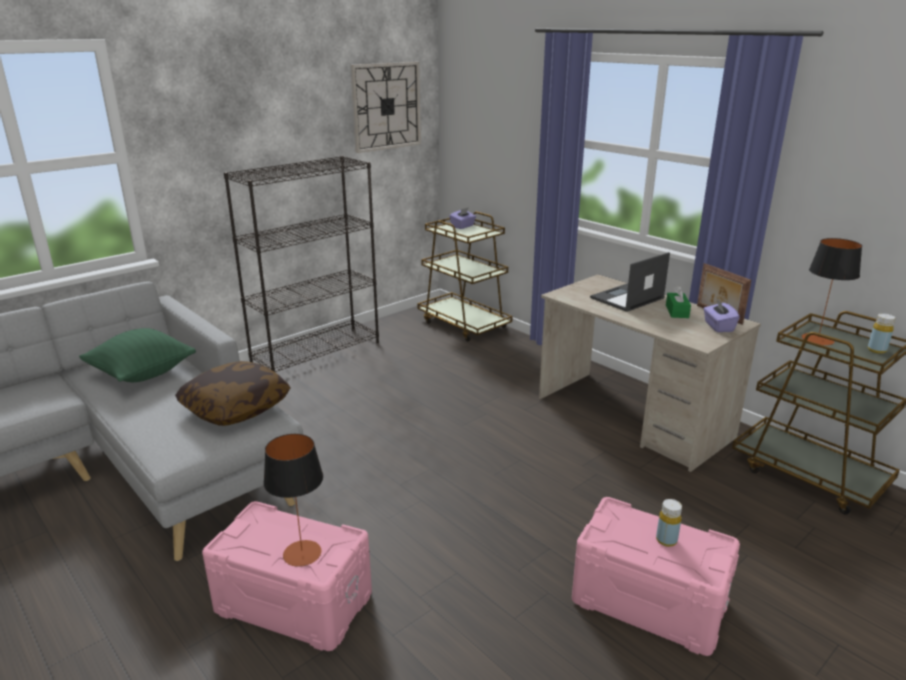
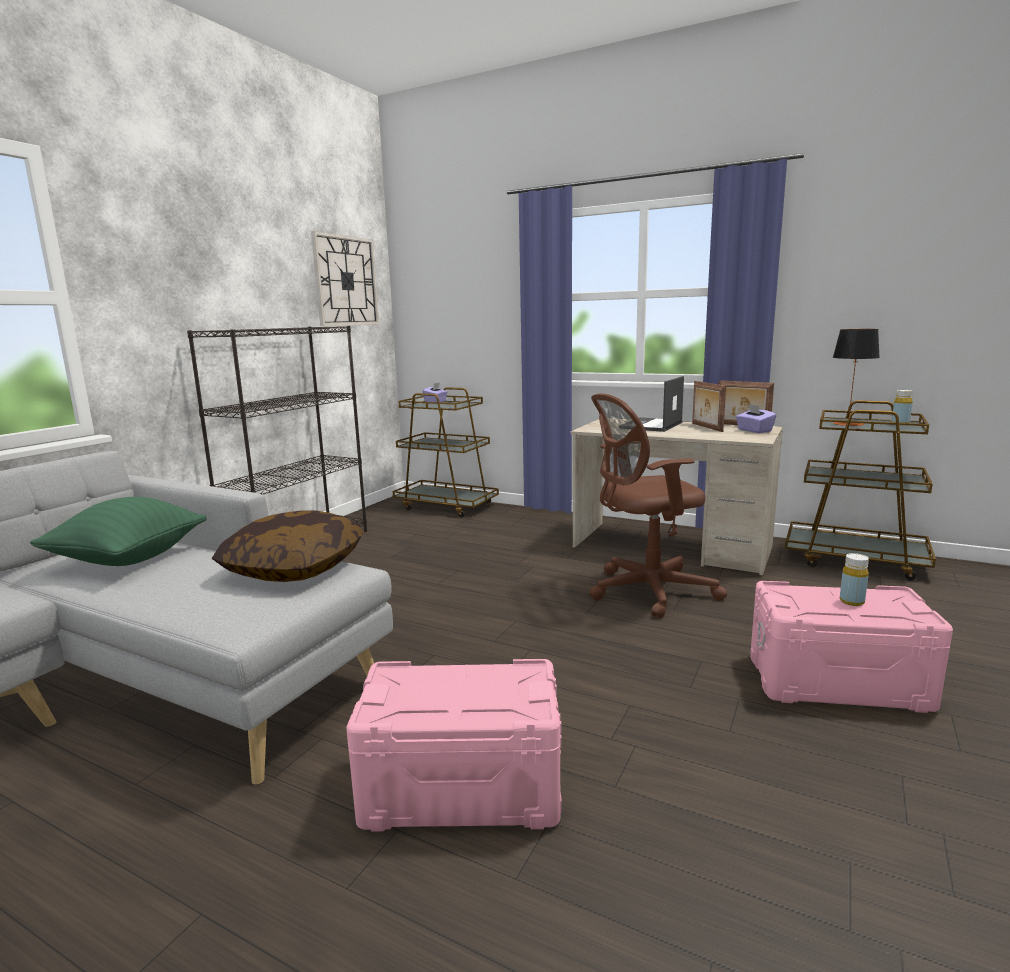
camera: 20 degrees left, 10 degrees down
(302, 553) = (488, 698): table lamp -> none
(564, 464) = (646, 591): none -> brown office chair
(677, 311) = (706, 427): green tissue box -> picture frame

